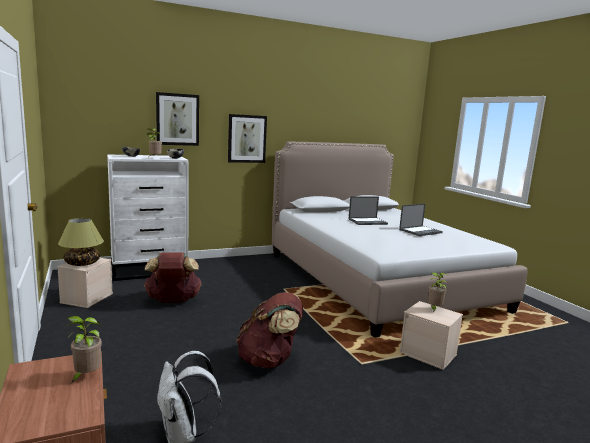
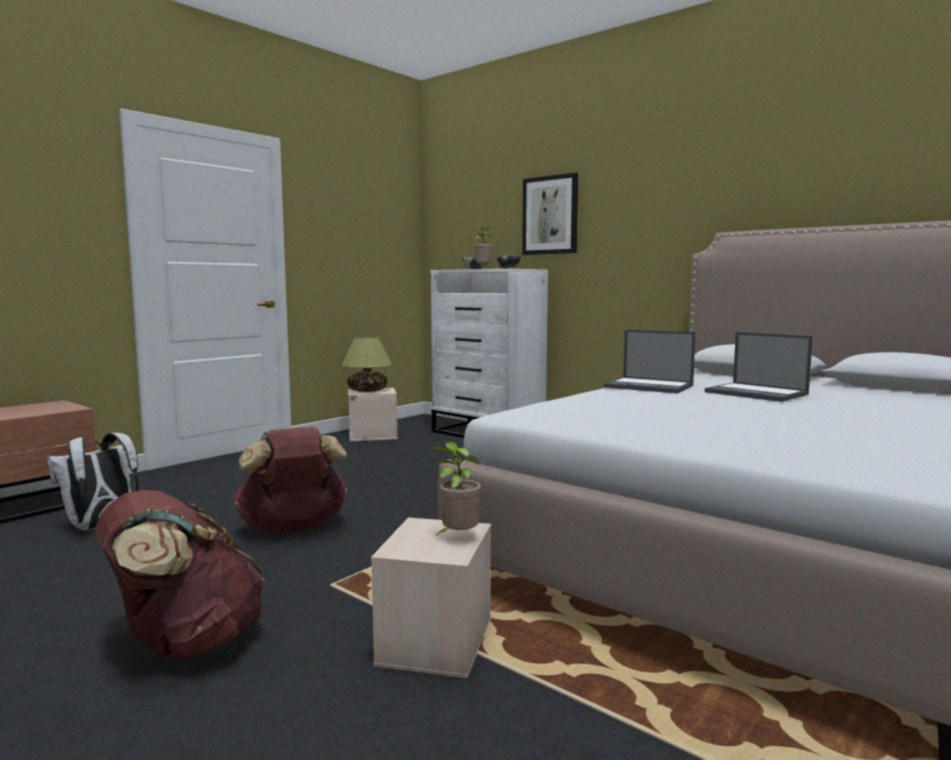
camera: 65 degrees right, 5 degrees down
(86, 376) = (37, 413): potted plant -> none
(173, 301) = (413, 459): brown backpack -> brown backpack (185, 643)
(247, 138) = (652, 236): picture -> none
(420, 231) = (807, 419): laptop -> laptop (650, 386)

